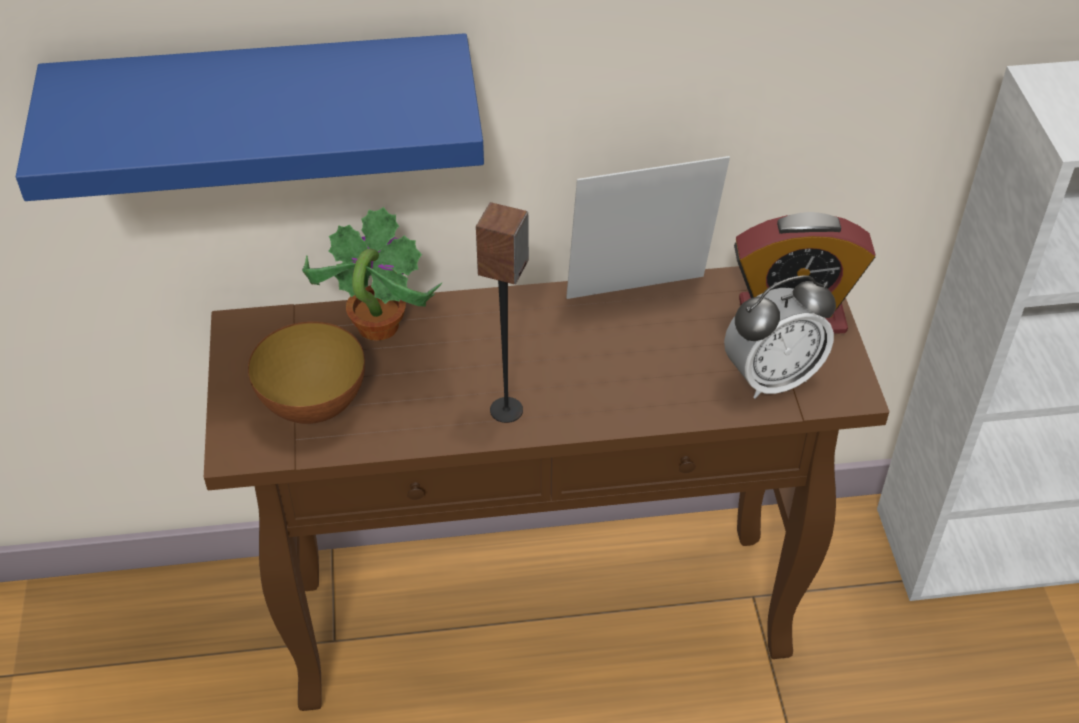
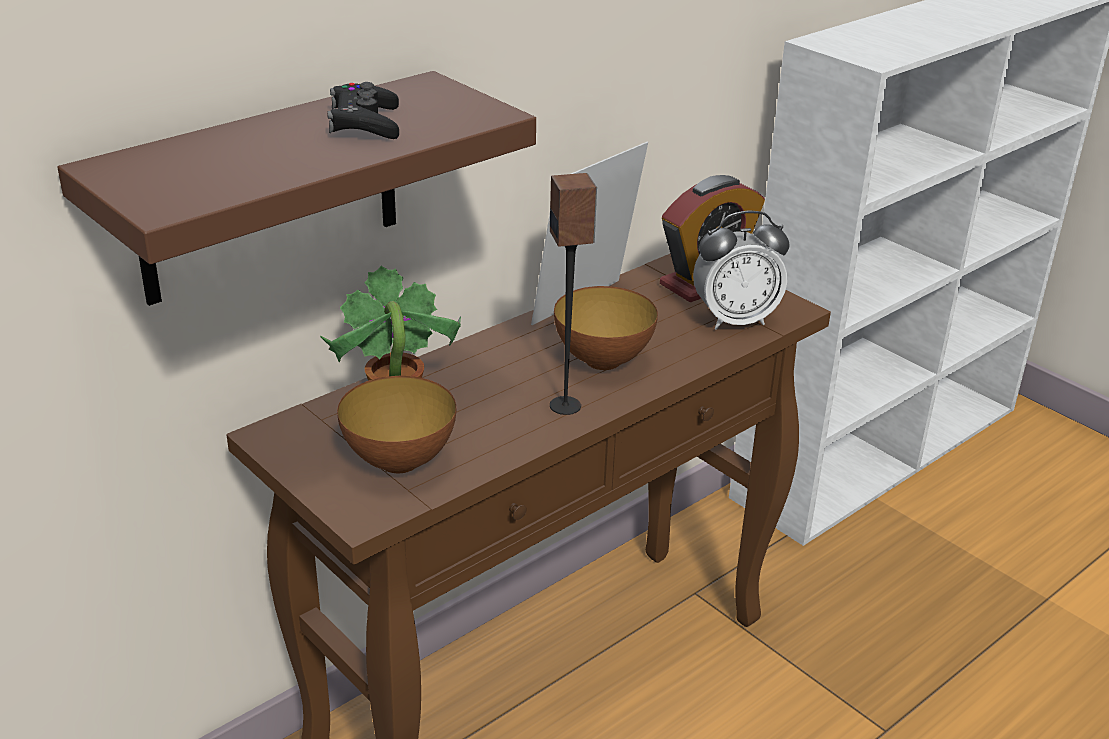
camera: 35 degrees left, 15 degrees down
(266, 114) = (270, 189): blue shelf -> brown shelf
(320, 94) = (364, 123): none -> black game controller
(591, 372) = (603, 360): none -> bowl
(771, 378) = (734, 320): alarm clock -> alarm clock turned 45 degrees clockwise

